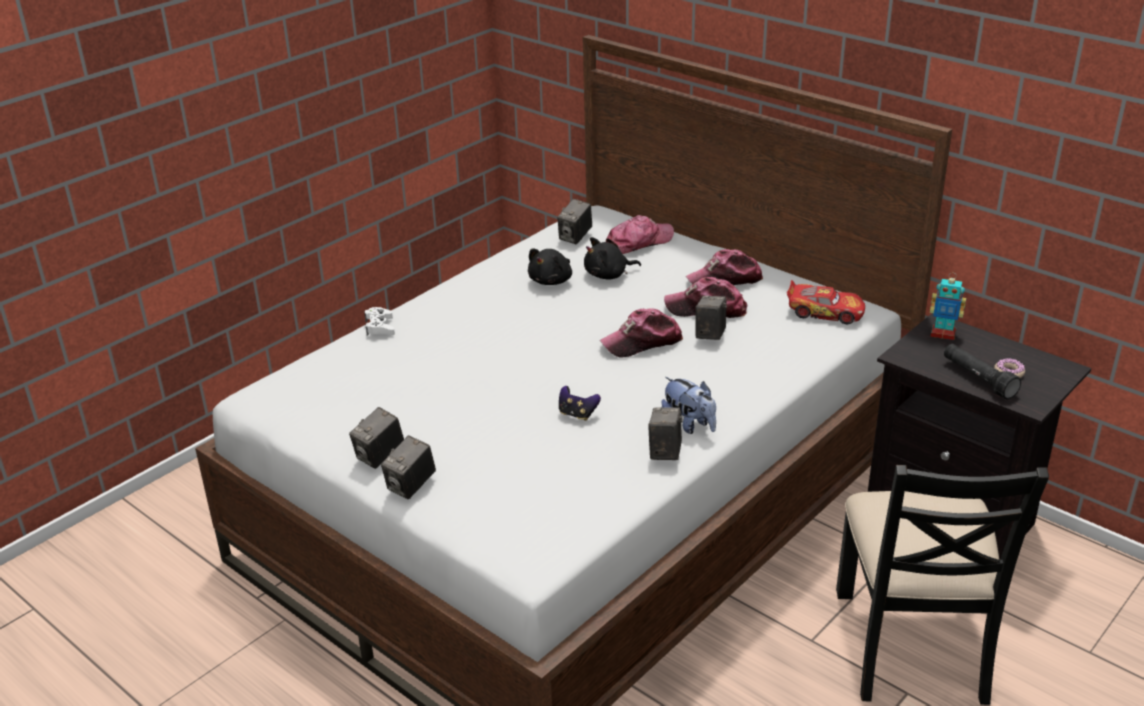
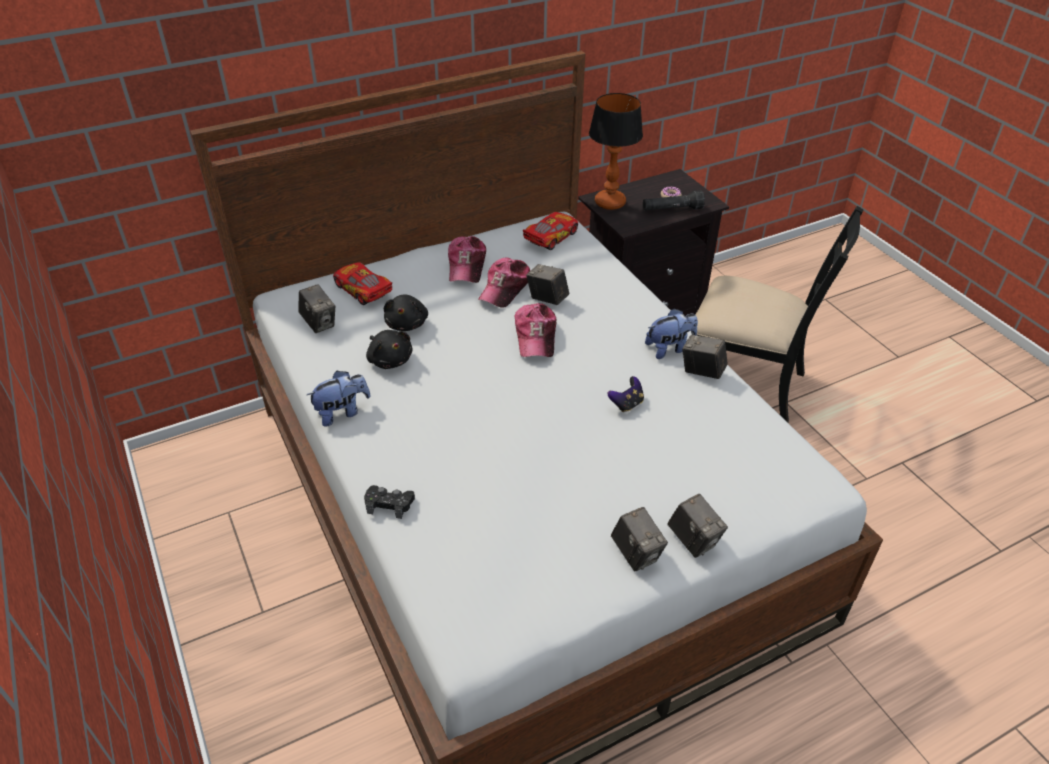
camera: 70 degrees left, 10 degrees up
(380, 327) = (389, 504): white game controller -> black game controller
(472, 279) = (342, 412): none -> plush toy
(638, 242) = (363, 290): cap -> toy car
(943, 334) = (609, 202): toy robot -> table lamp

